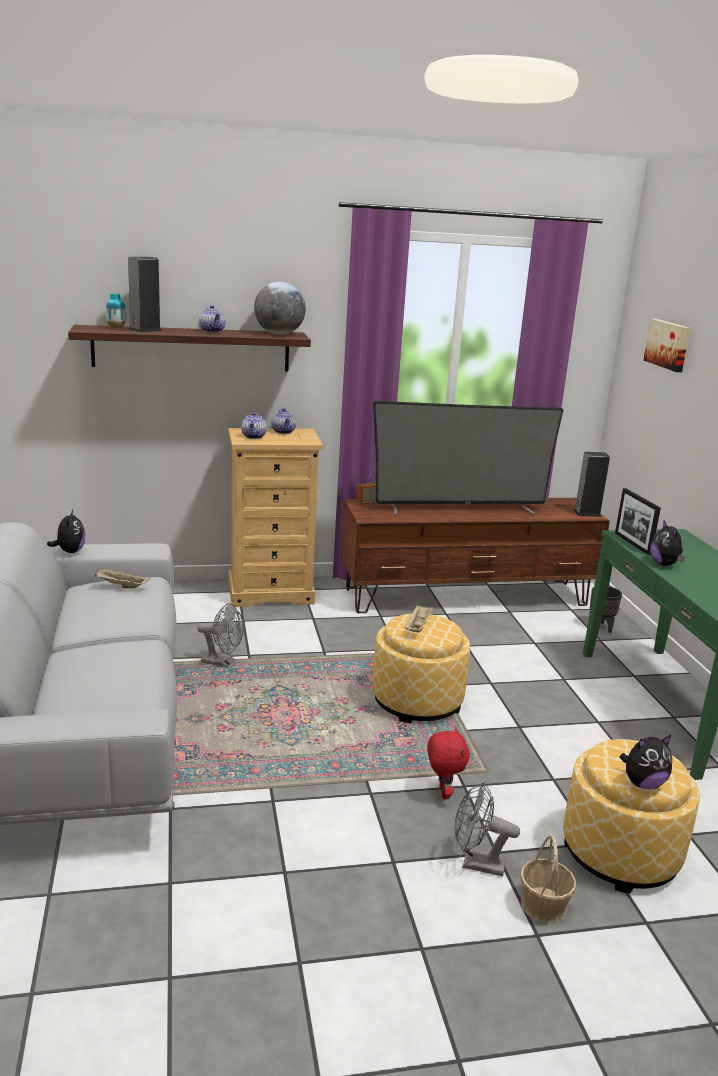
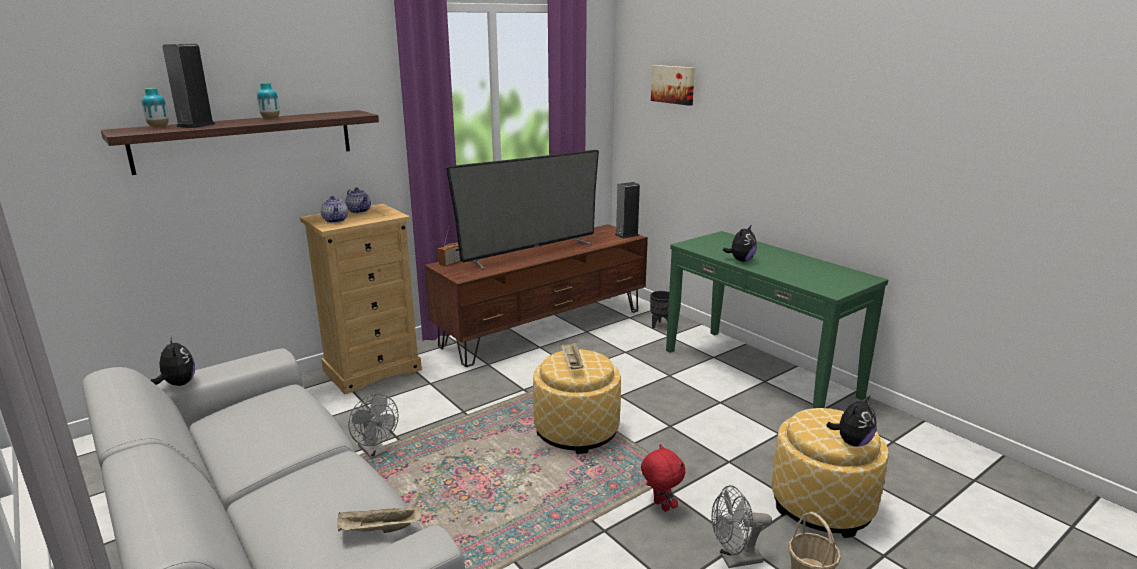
camera: 25 degrees left, 0 degrees up
(121, 586) = (261, 405): beige tray -> beige tray (379, 530)
(213, 331) = (270, 118): teapot -> vase
(222, 662) = (375, 452): grey fan -> grey fan turned 60 degrees clockwise
(279, 334) = (340, 114): globe -> none
(632, 544) = (702, 250): picture frame -> none
(665, 564) = (740, 260): plush toy -> plush toy turned 105 degrees counterclockwise

